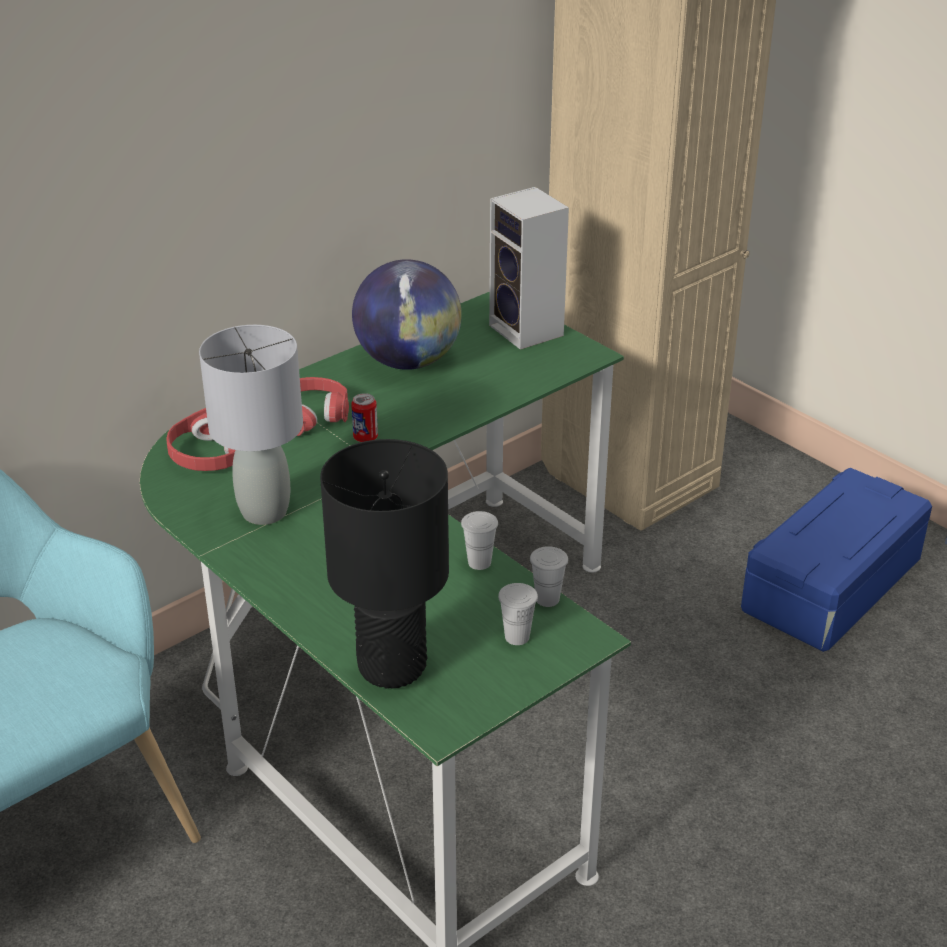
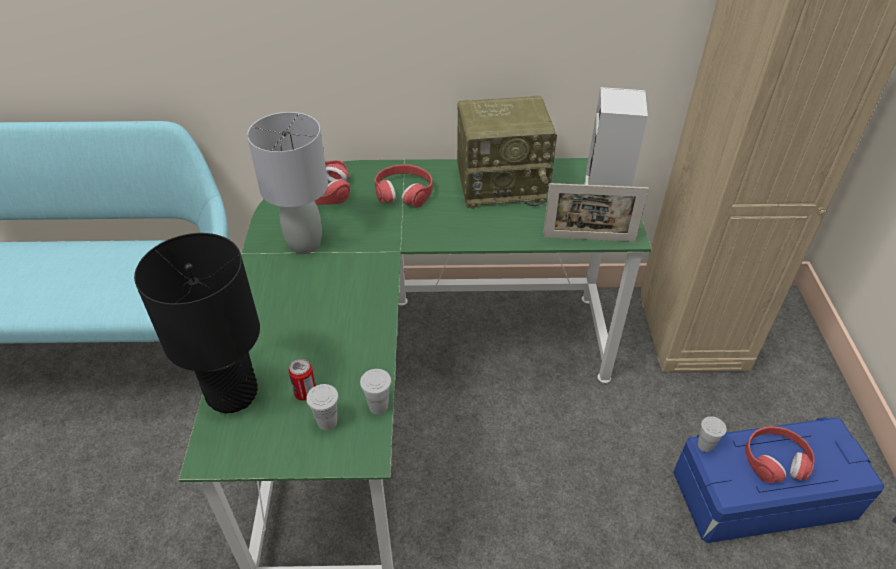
camera: 40 degrees right, 10 degrees up
(365, 438) = (415, 224): can -> can (305, 393)
(408, 361) = (503, 184): globe -> radio
(479, 562) = (372, 351): white cup -> white cup (705, 445)
(558, 372) = (589, 239): none -> picture frame
(837, 527) = (775, 460): none -> red headphones

